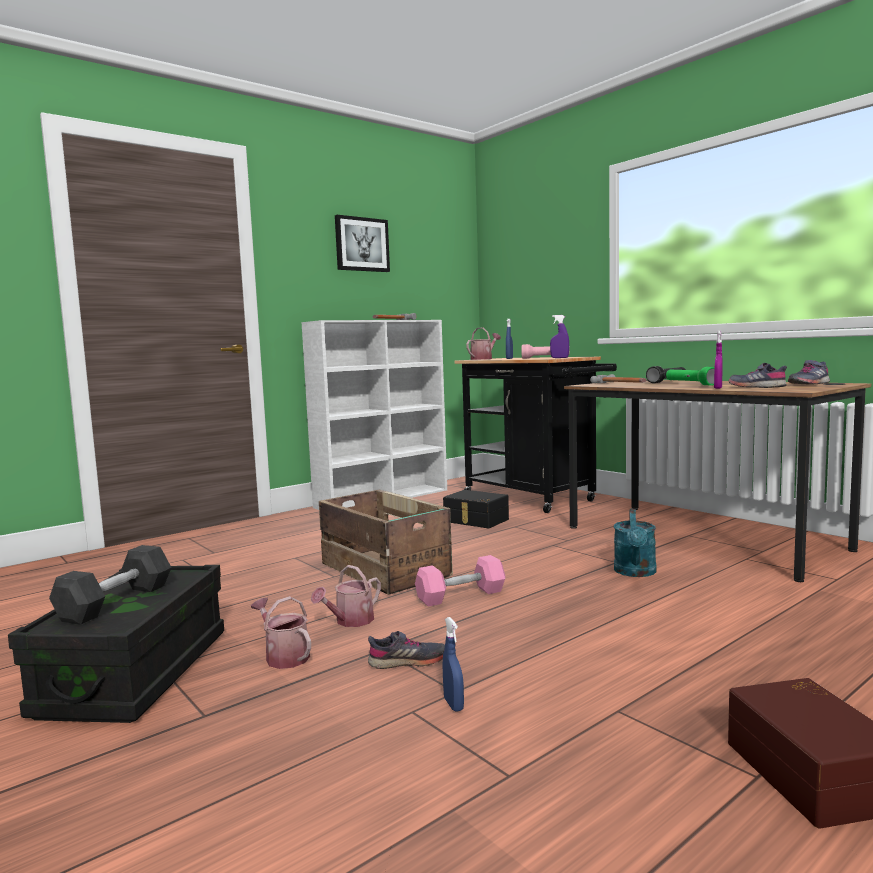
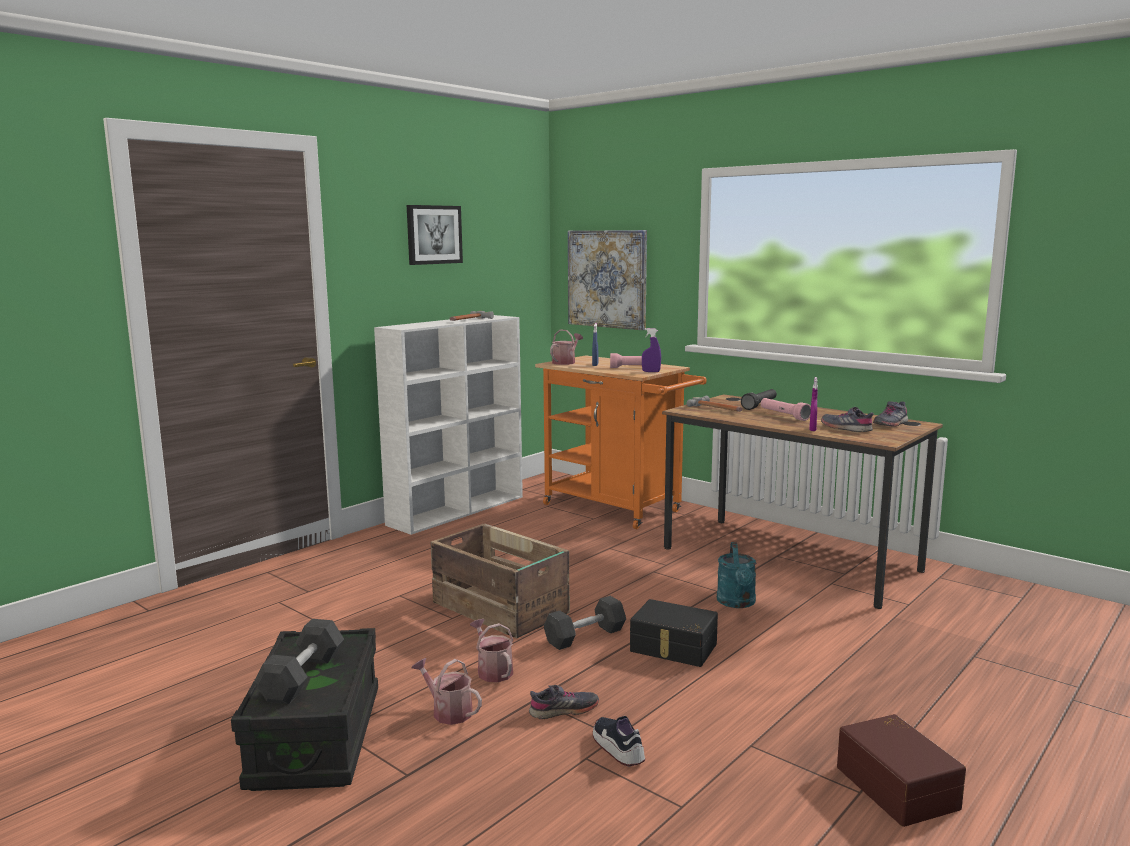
camera: 10 degrees left, 5 degrees up
(350, 621) = (492, 670): watering can -> watering can turned 120 degrees clockwise
(453, 704) = (618, 749): blue spray bottle -> shoe
(461, 595) = (585, 636): pink dumbbell -> grey dumbbell
(475, 520) = (567, 541): black storage box -> black storage box (673, 648)
(527, 287) = (607, 279): none -> picture
(534, 499) = (618, 509): black cart -> orange cart
(690, 384) = (783, 415): green flashlight -> pink flashlight

